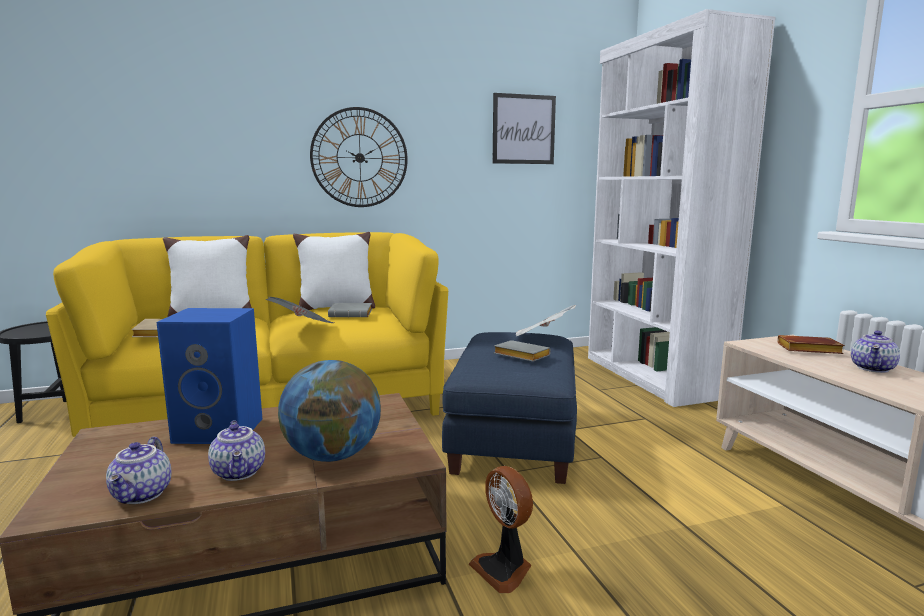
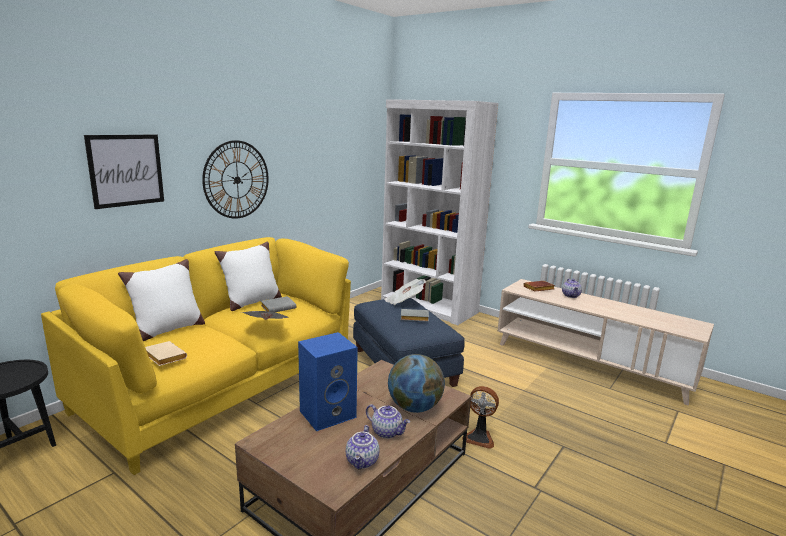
camera: 35 degrees left, 5 degrees up
(143, 495) = (363, 461): teapot -> teapot turned 45 degrees clockwise
(523, 129) = (335, 149): picture -> picture (126, 170)

